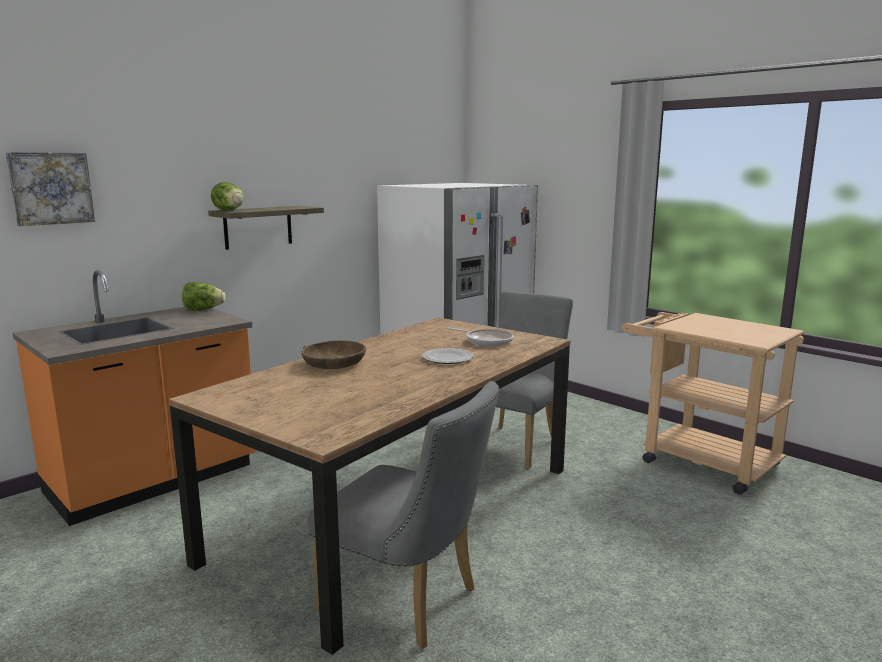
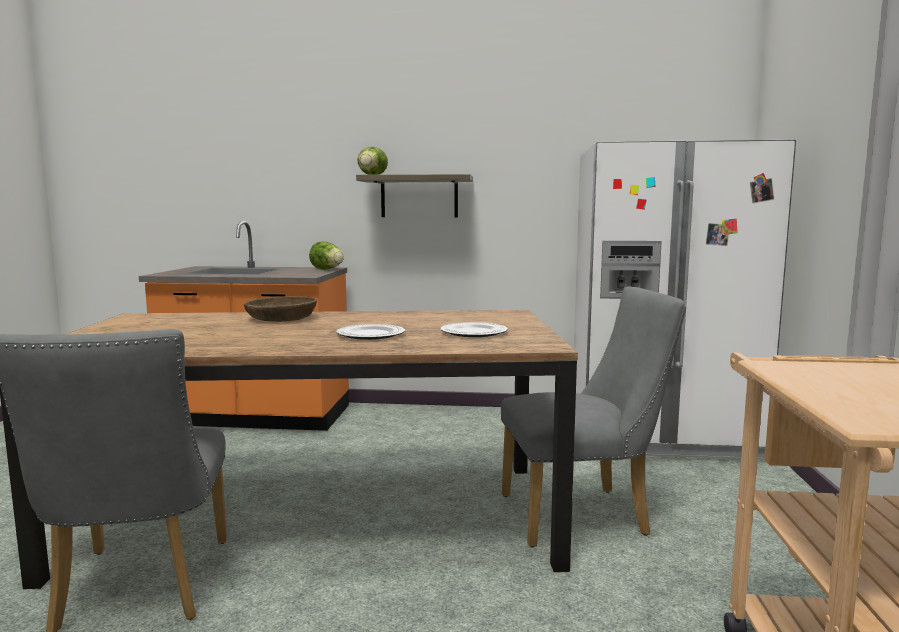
camera: 50 degrees right, 5 degrees down
(51, 188) = (234, 152): picture -> none
(486, 341) = (474, 332): frying pan -> plate

